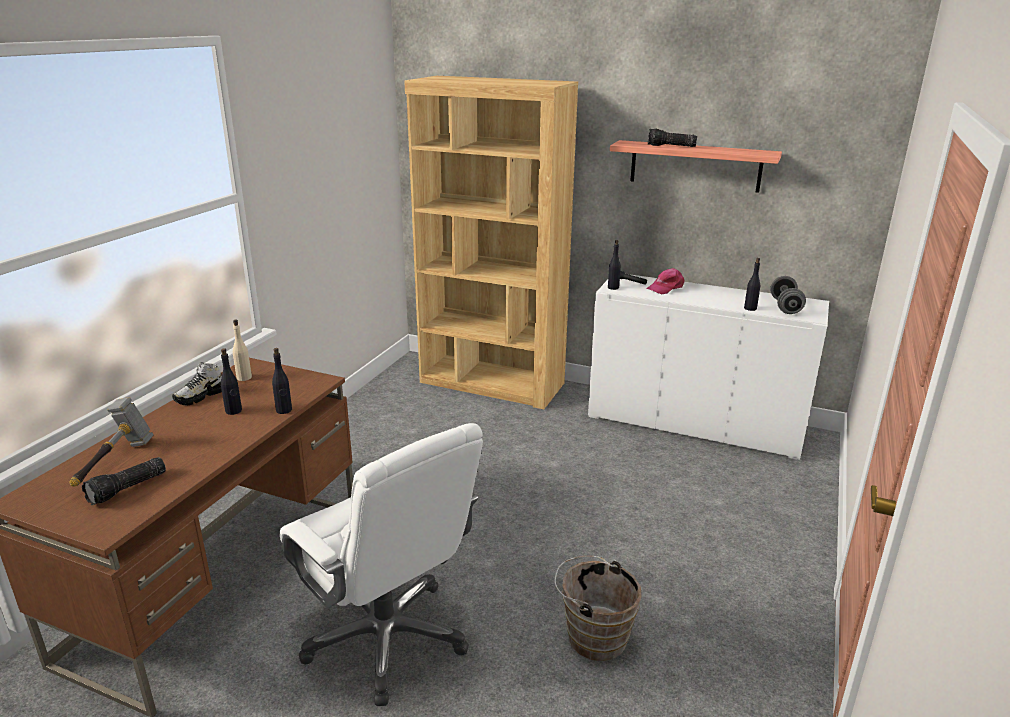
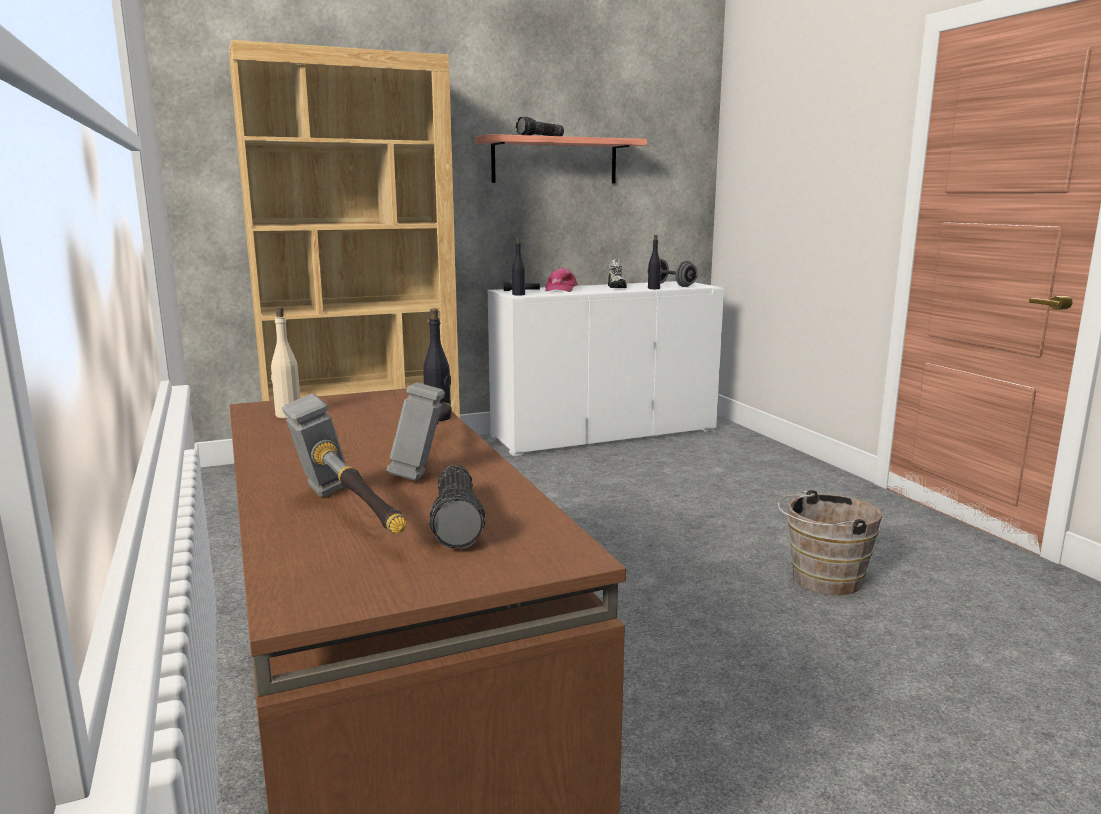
camera: 45 degrees left, 10 degrees down
(200, 396) = (274, 440): shoe -> shoe (616, 287)
(215, 439) = (430, 456): none -> hammer
(233, 411) = (372, 435): black bottle -> none
(387, 638) = (689, 679): white office chair -> none

